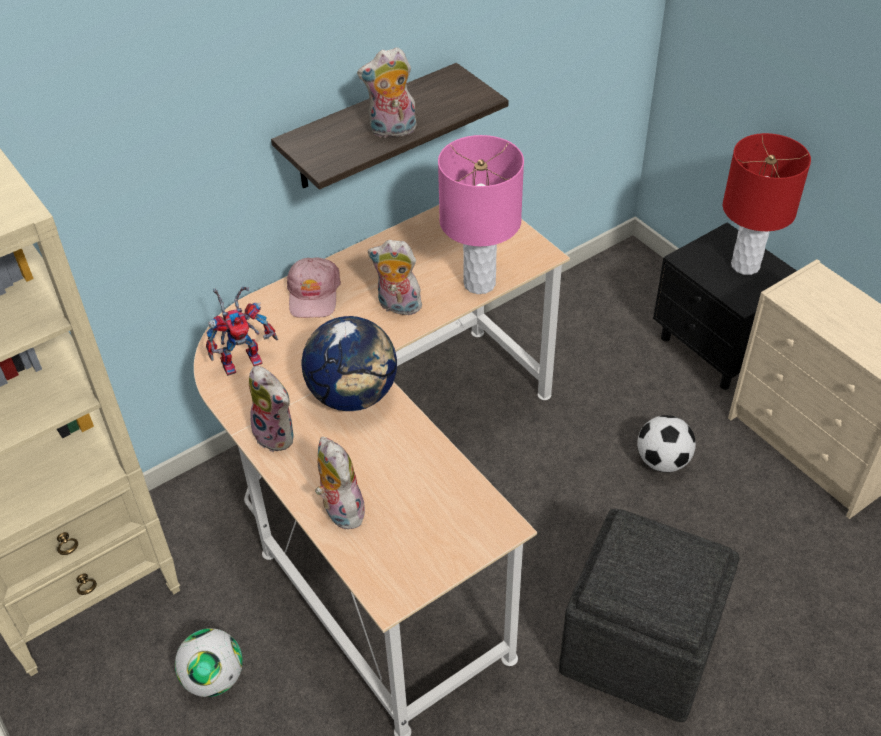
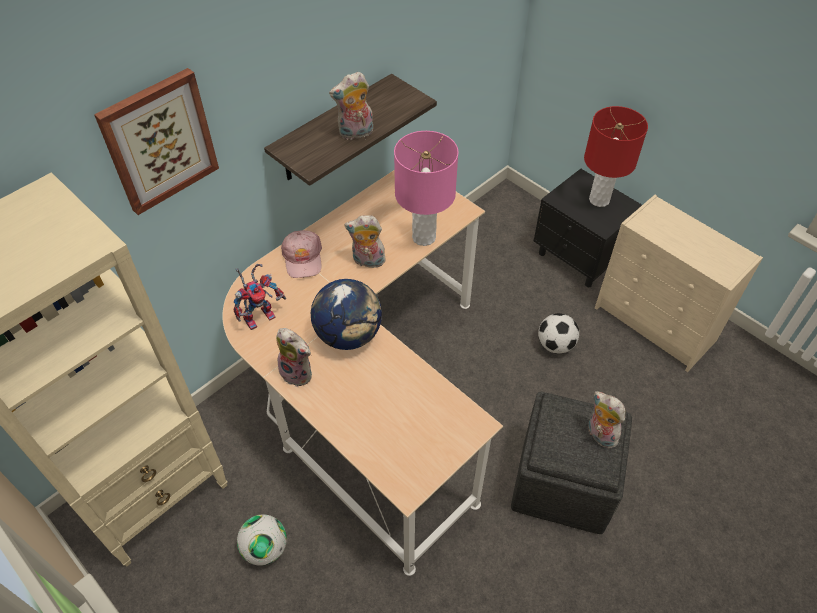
camera: 10 degrees left, 5 degrees up
(128, 110) = (159, 141): none -> picture
(340, 510) = (357, 426): plush toy -> plush toy (599, 435)

